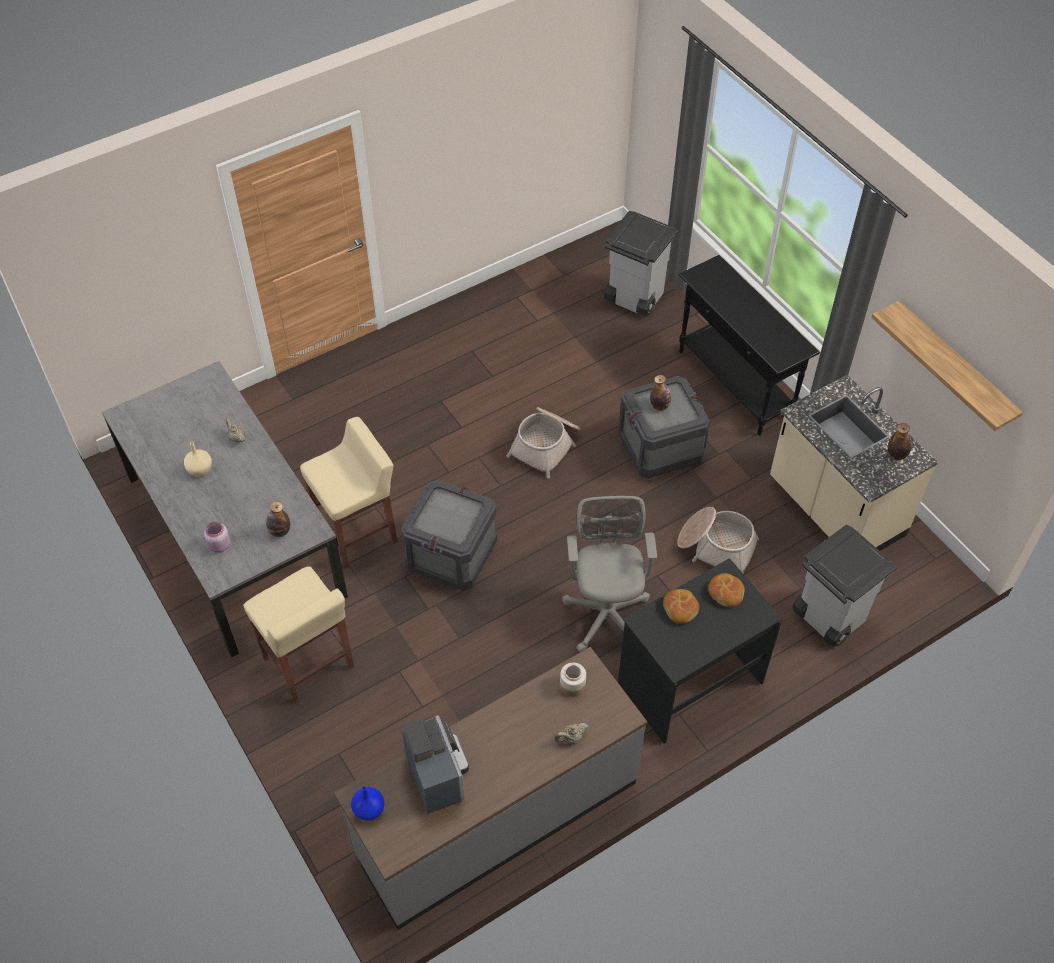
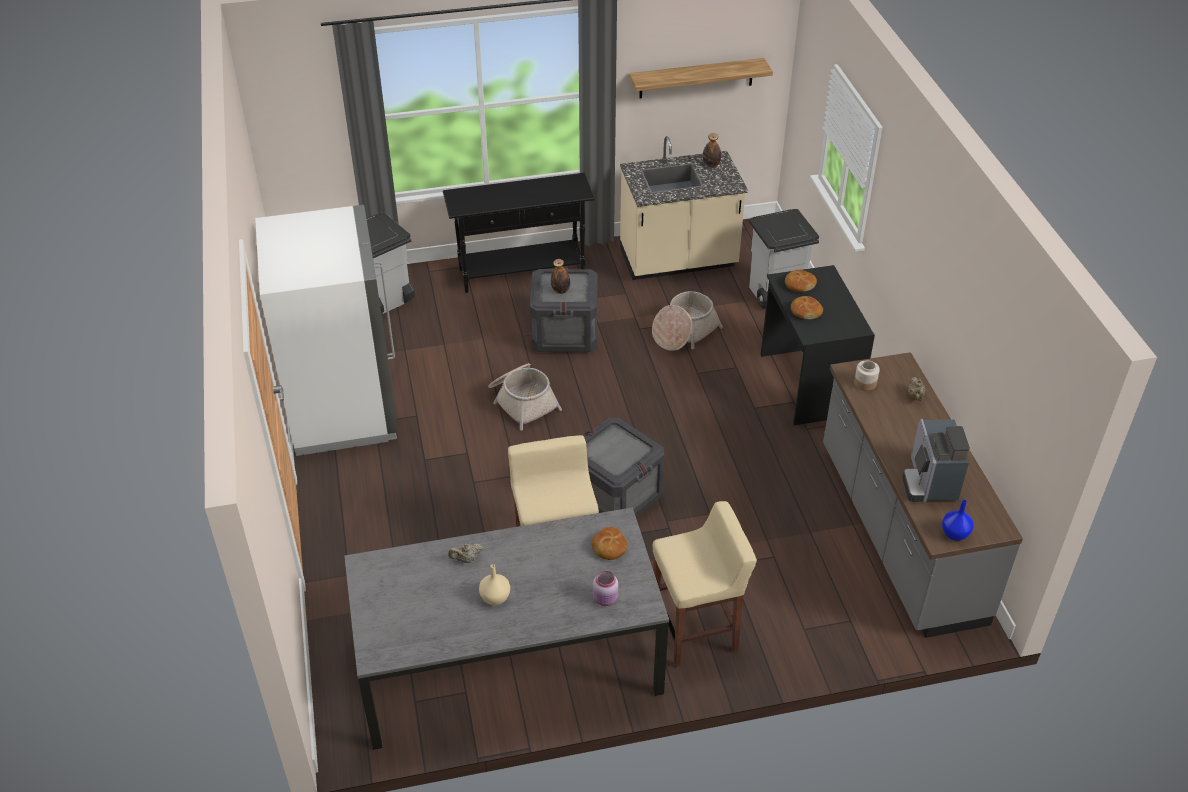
camera: 70 degrees left, 10 degrees down
(280, 531) = (609, 547): bottle -> bread
(438, 774) = (930, 482): coffee machine -> coffee machine turned 90 degrees counterclockwise
(479, 324) = (343, 408): none -> white fridge
(606, 610) = (720, 412): grey office chair -> none

